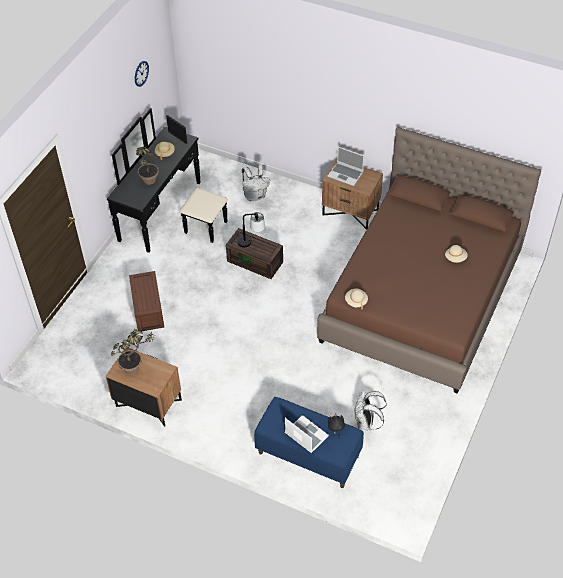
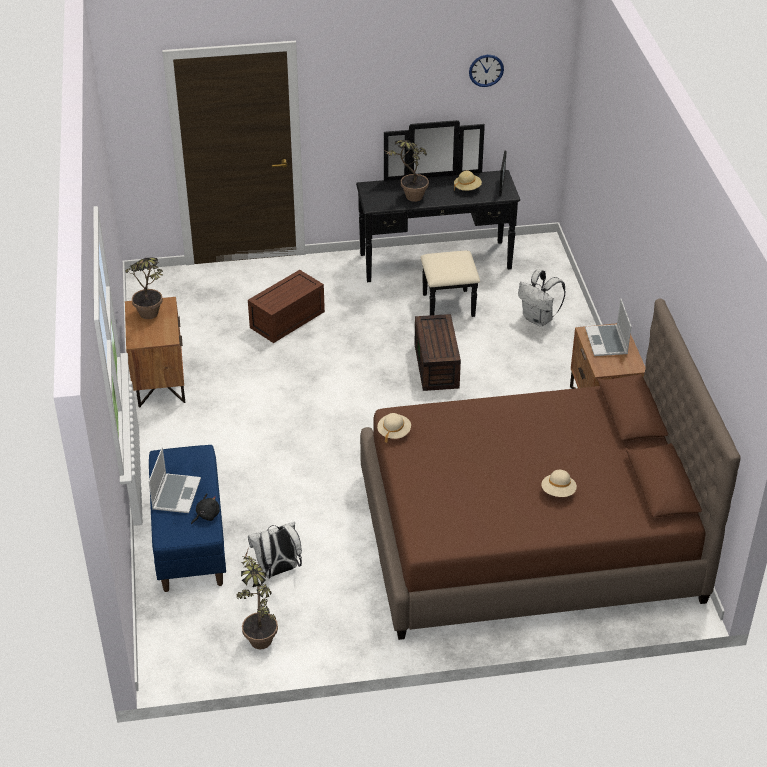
camera: 55 degrees right, 10 degrees down
(251, 242) = (439, 333): table lamp -> none
(410, 456) = (259, 634): none -> potted plant

